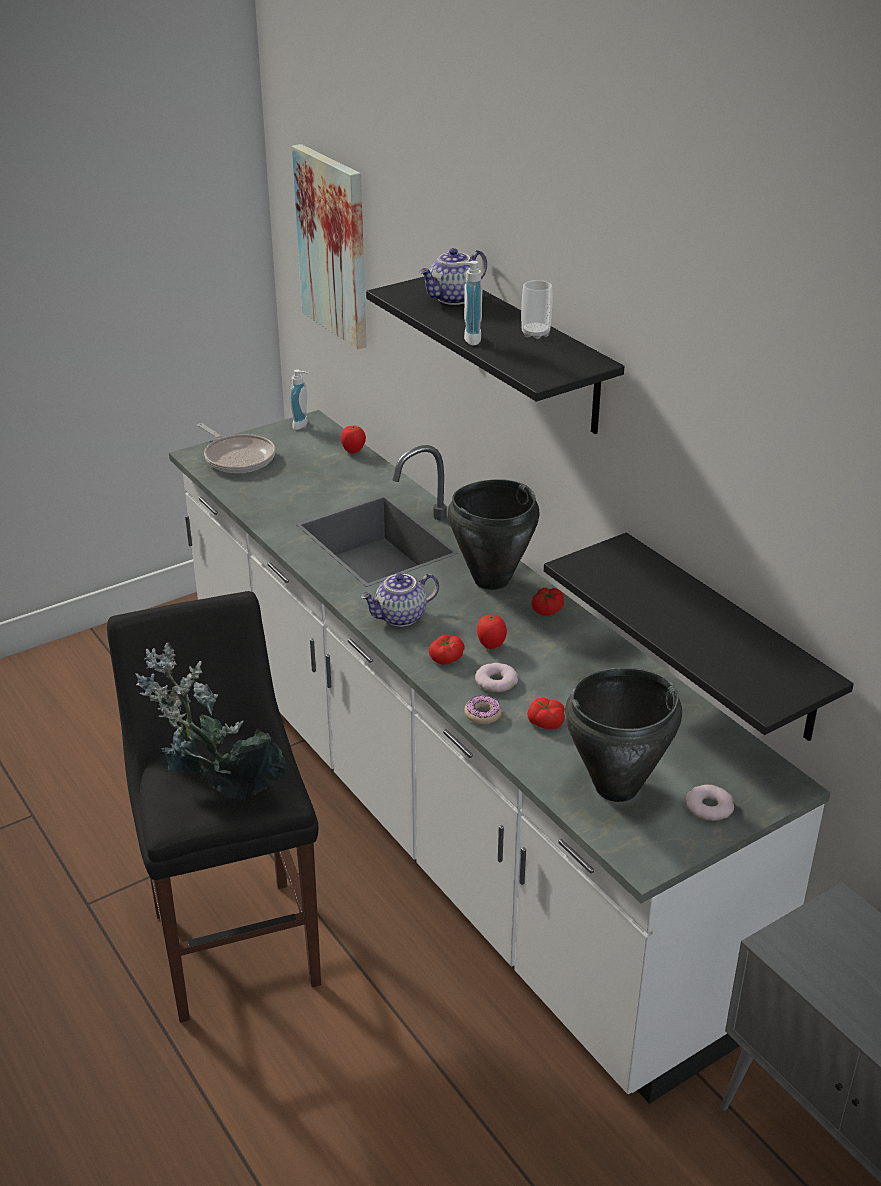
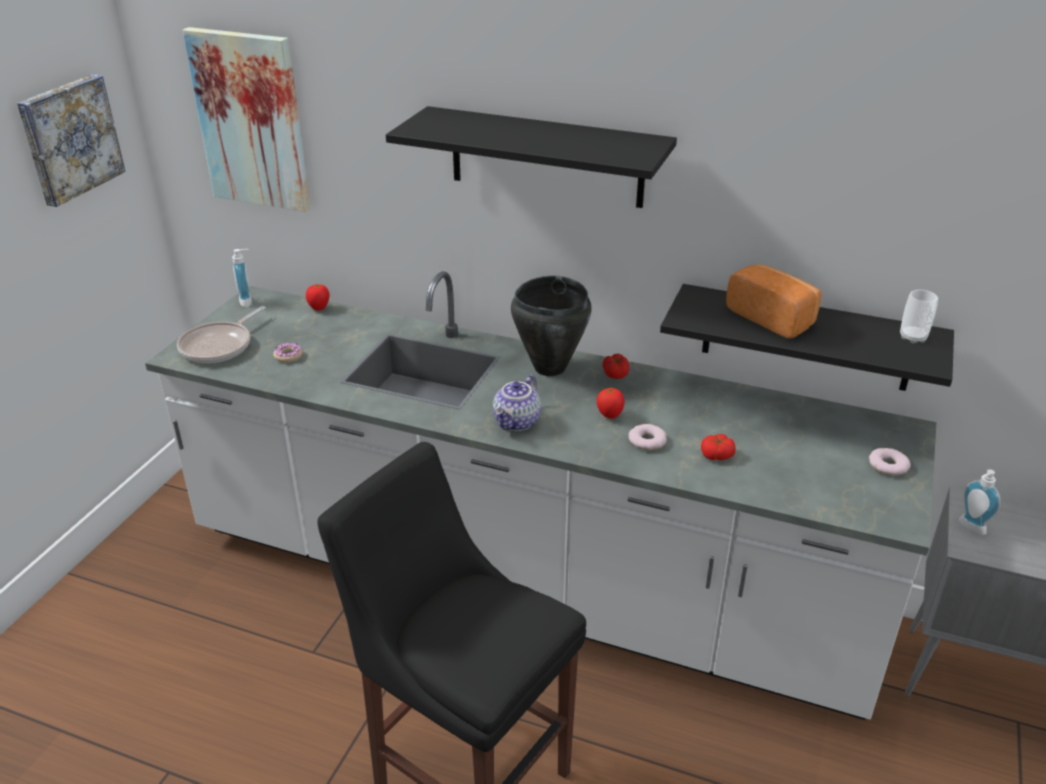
camera: 35 degrees left, 0 degrees up
(178, 229) = (69, 138): none -> picture
(218, 796) = (503, 642): potted plant -> none
(238, 457) = (219, 346): frying pan -> frying pan turned 105 degrees clockwise
(446, 657) = (590, 438): tomato -> none
(454, 299) = (470, 123): teapot -> none
(468, 339) = (534, 148): soap dispenser -> soap dispenser (970, 528)
(483, 714) = (668, 469): donut -> donut (288, 356)
(535, 334) = (577, 132): cup -> cup (913, 337)
(617, 788) = (820, 480): black cooking pot -> none
(666, 597) = (773, 318): none -> bread

